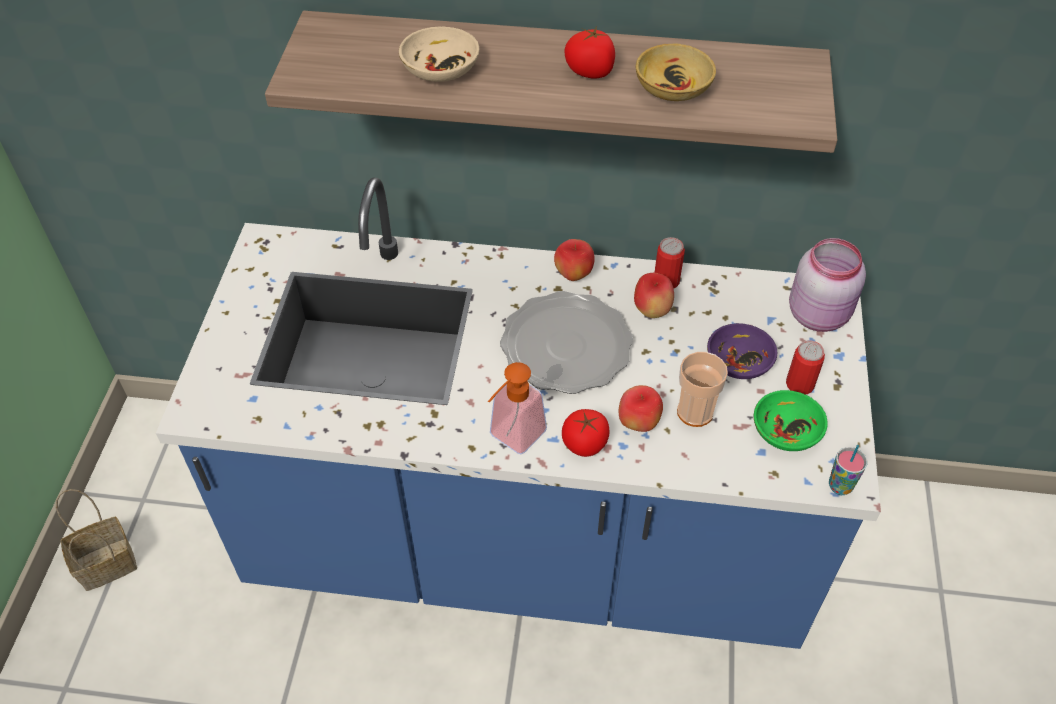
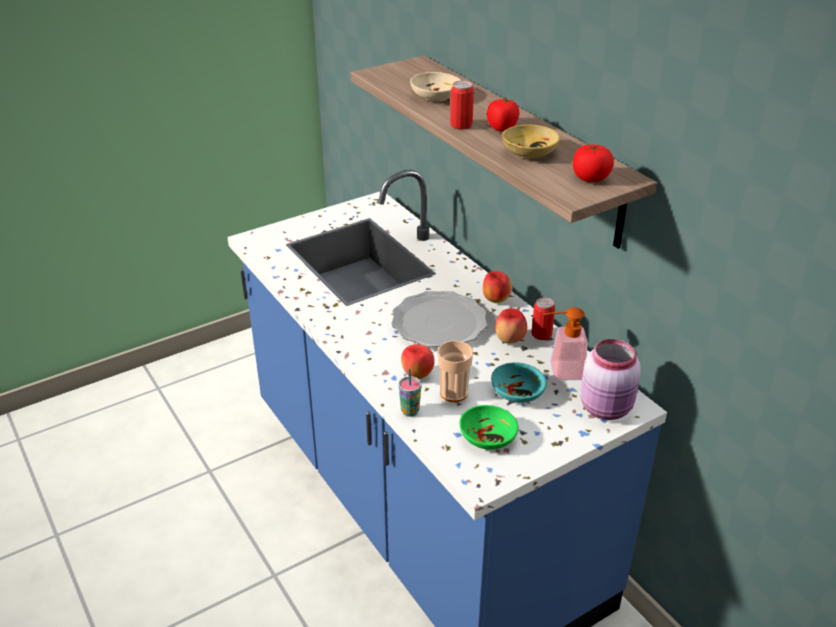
camera: 50 degrees right, 15 degrees down
(105, 566) = (232, 356): basket -> none
(512, 439) = (349, 337): soap dispenser -> soap dispenser (560, 371)
(584, 444) = (377, 363): tomato -> tomato (590, 178)
(738, 361) = (518, 392): purple bowl -> turquoise bowl
(799, 384) = (534, 426): can -> can (461, 125)
(840, 486) = (472, 481): cup -> cup (410, 411)

